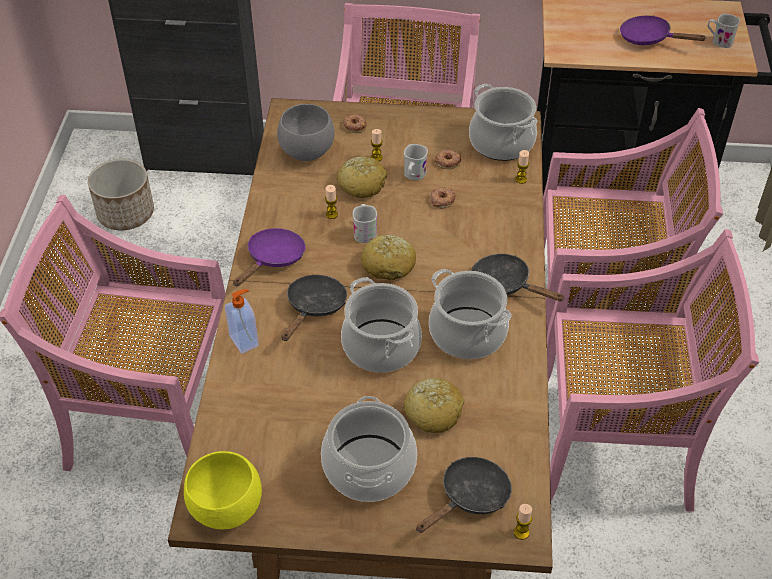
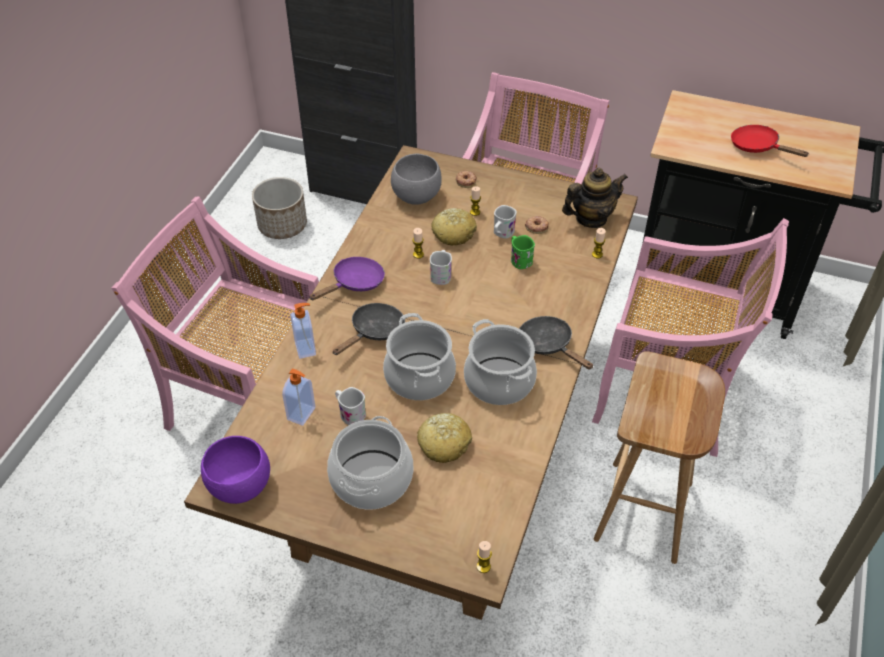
camera: 15 degrees right, 0 degrees up
(227, 510) = (240, 488): yellow bowl -> purple bowl
(267, 414) = (302, 414): none -> soap dispenser
(389, 265) = (452, 307): bread -> none
(442, 200) = (519, 259): donut -> green mug
(470, 497) = (449, 525): black frying pan -> none
(501, 142) = (591, 218): cooking pot -> teapot
(616, 443) = (644, 513): pink chair -> brown stool
(649, 38) = (758, 147): purple frying pan -> red frying pan
(718, 41) = (824, 159): white mug -> white mug (349, 413)

